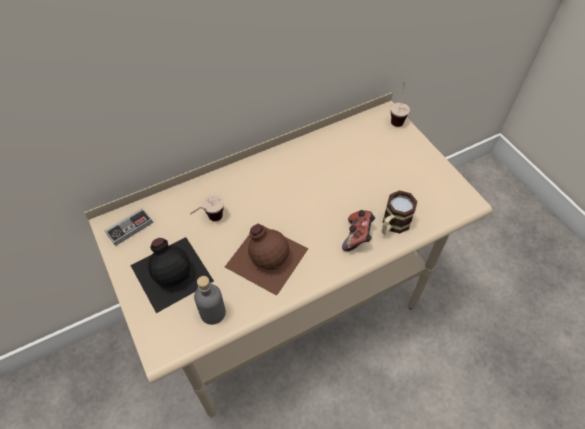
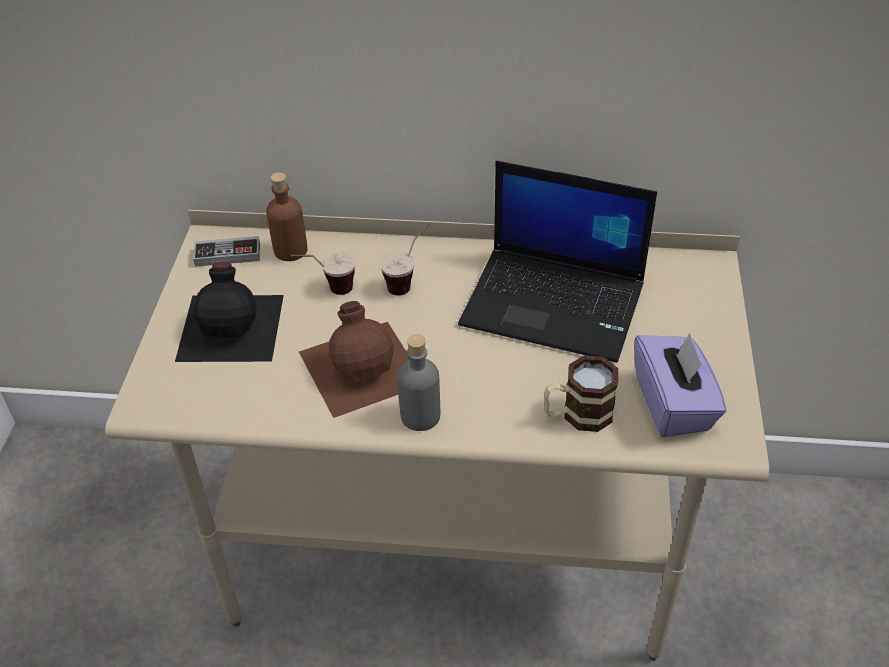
camera: 35 degrees right, 10 degrees down
(166, 207) = (290, 250): none -> brown bottle
(213, 313) = (238, 396): grey bottle -> grey bottle (420, 416)
(333, 169) = (556, 303): none -> laptop
(357, 236) = (510, 403): game controller -> none
(397, 117) = (724, 278): cup -> cup (409, 281)
(429, 196) = (673, 404): none -> purple tissue box

